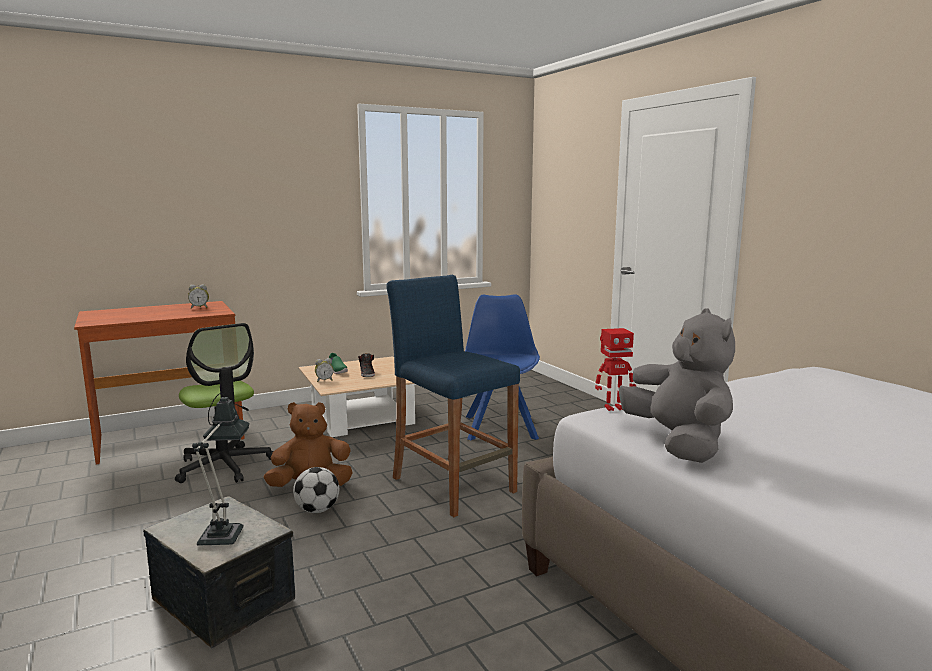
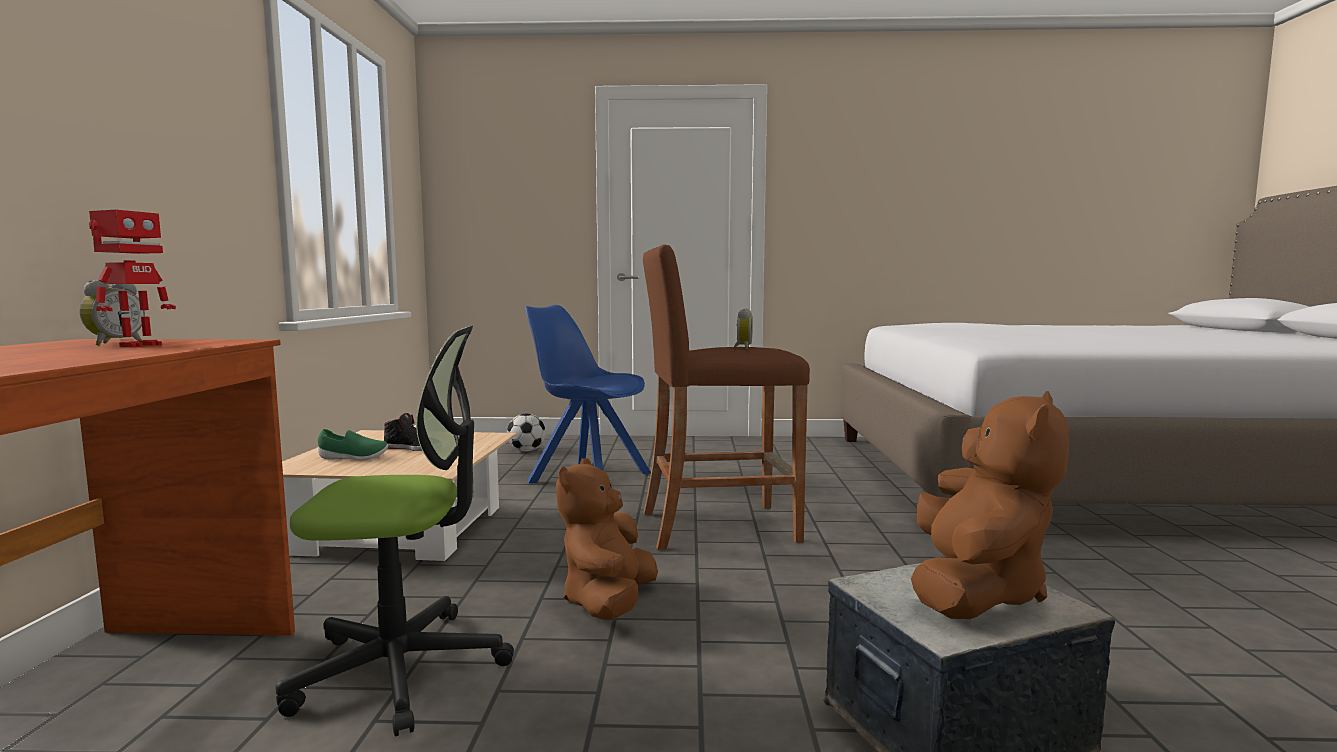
camera: 60 degrees left, 5 degrees down
(224, 531) = (974, 591): table lamp -> brown plush toy
(317, 510) = (705, 611): football -> football (526, 451)
(324, 380) = (384, 469): alarm clock -> alarm clock (742, 348)
(453, 485) = (719, 526): blue stool -> brown stool
(613, 408) = (975, 342): toy robot -> toy robot (138, 345)
(678, 443) = (1077, 344): grey plush toy -> none

